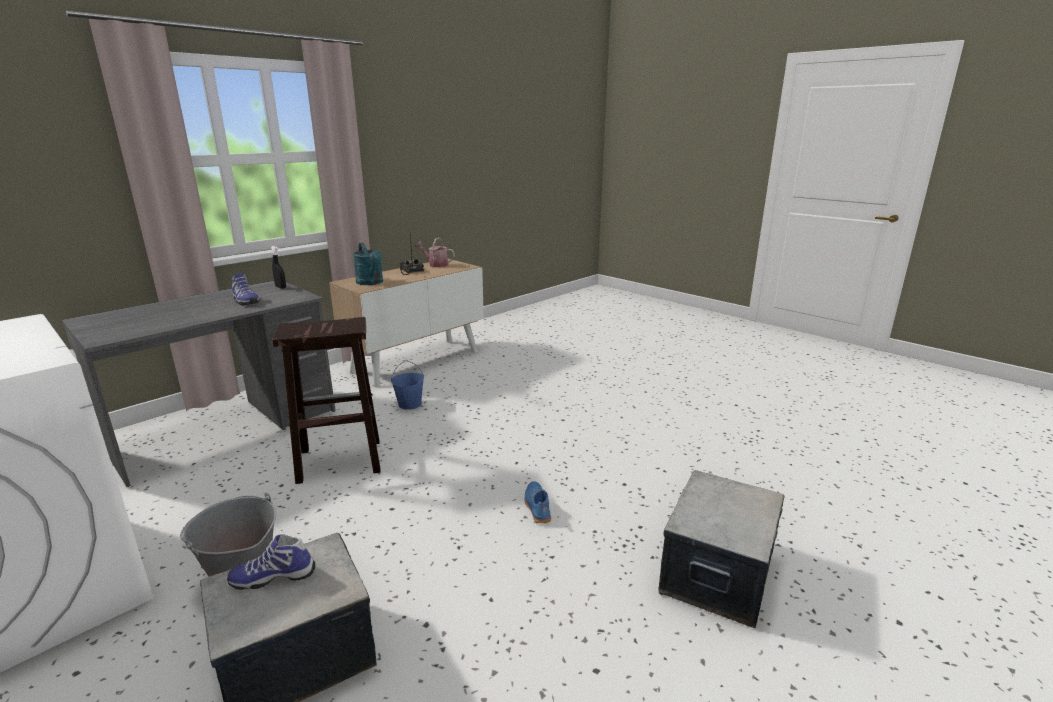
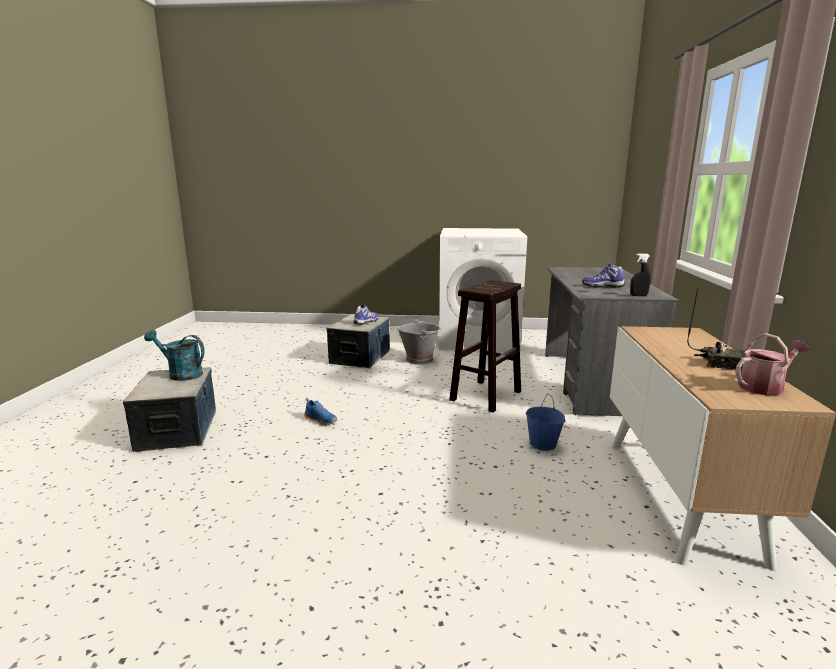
camera: 140 degrees right, 5 degrees down
(371, 283) = (667, 336): turquoise watering can -> turquoise watering can (181, 374)

